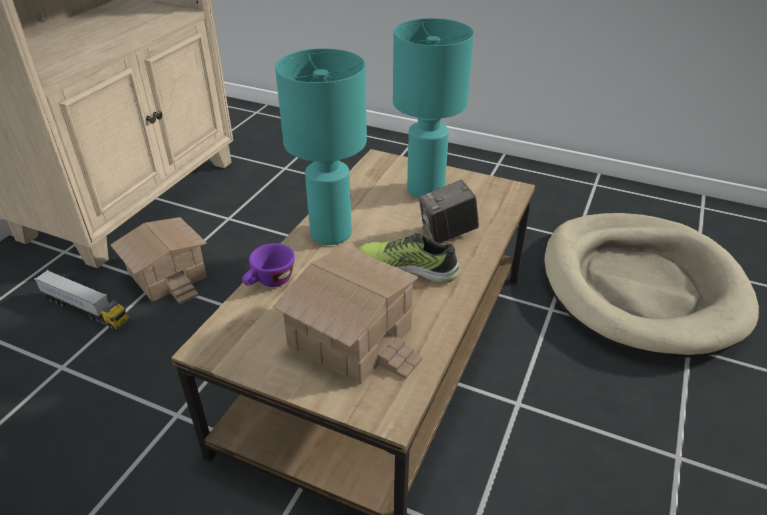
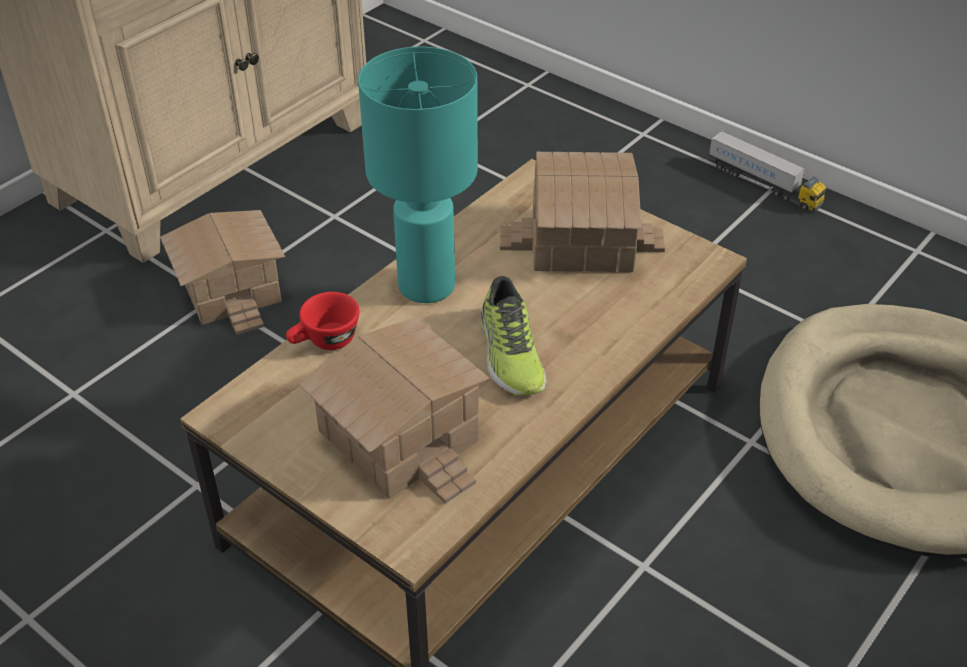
camera: 15 degrees right, 5 degrees up
(86, 310) = (117, 321): toy truck -> toy truck (764, 184)
(269, 282) = (325, 342): purple cup -> red cup
(408, 267) = (509, 354): shoe -> shoe turned 135 degrees counterclockwise
(424, 189) = (581, 239): turquoise table lamp -> toy house
(447, 233) = (584, 314): camera -> none

